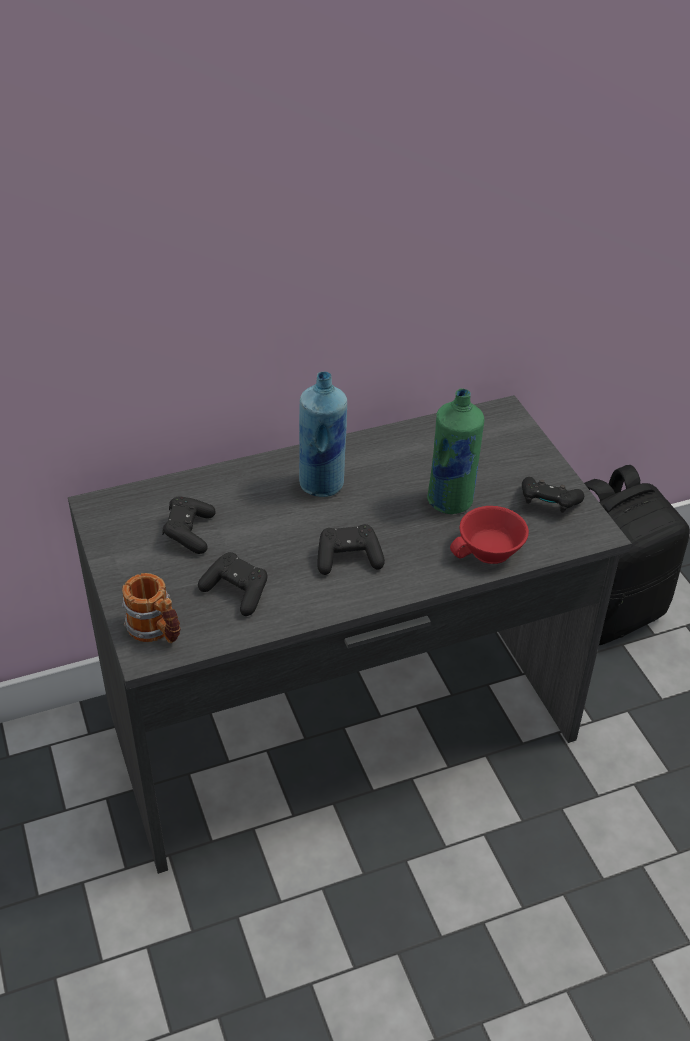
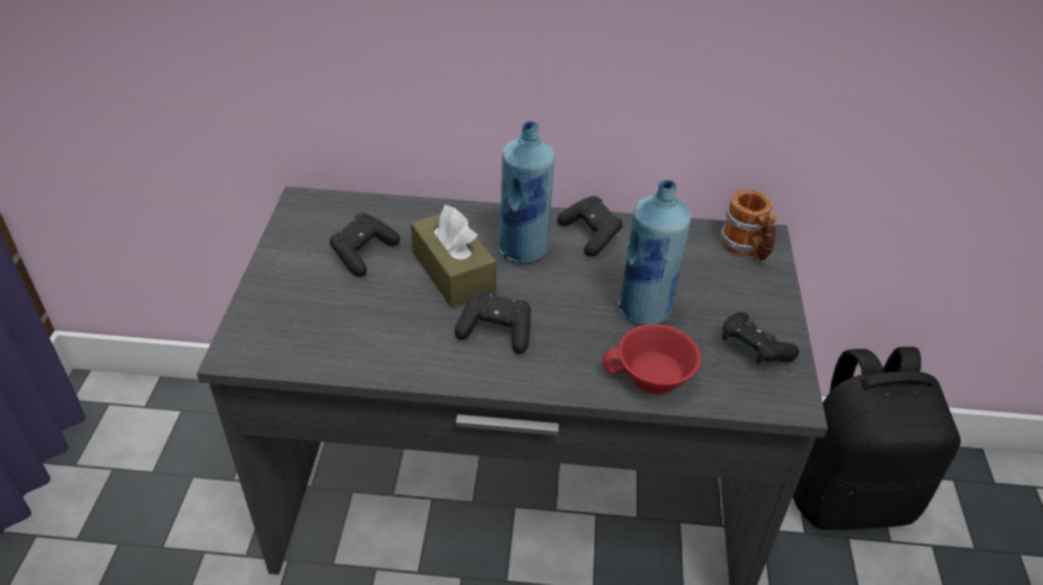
camera: 25 degrees right, 0 degrees up
(156, 631) = (261, 335): mug -> mug (746, 248)
(236, 592) = (363, 325): black game controller -> black game controller (590, 235)
(278, 522) = (453, 272): none -> brown tissue box
(451, 501) = (644, 310): green bottle -> blue bottle

